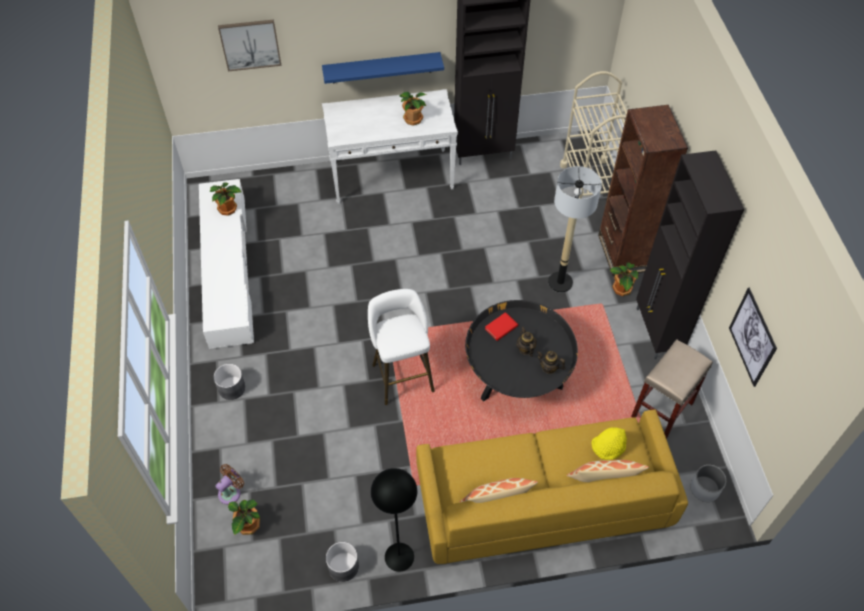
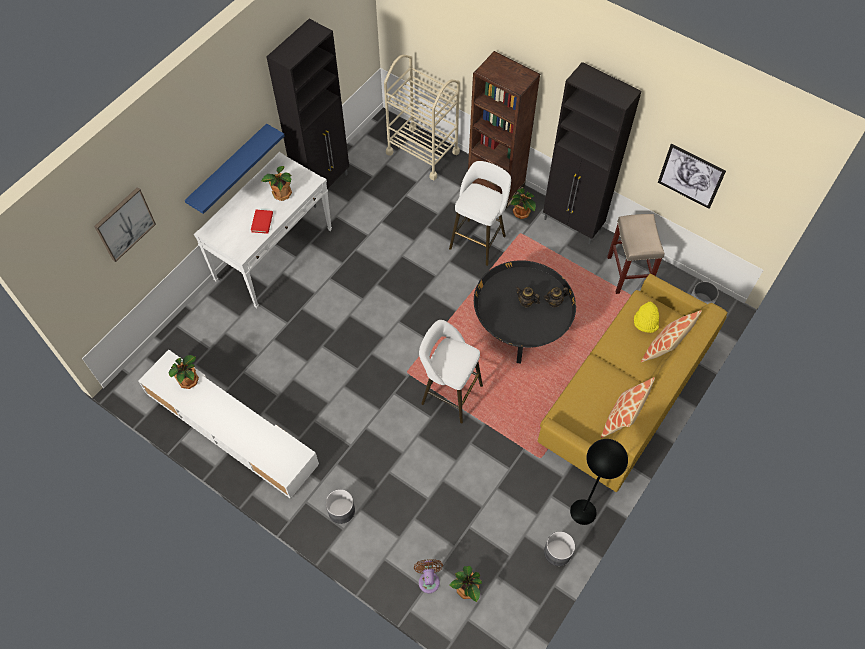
camera: 45 degrees left, 5 degrees up
(501, 327) = (495, 301): red book -> red book (262, 222)
(560, 282) = (479, 240): floor lamp -> white stool

